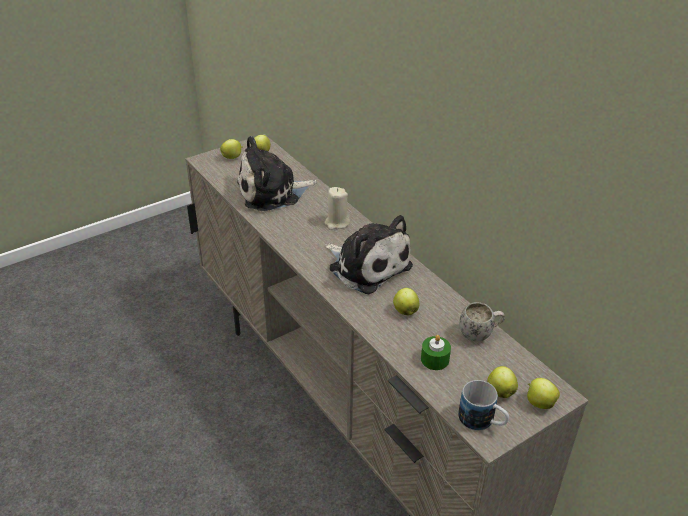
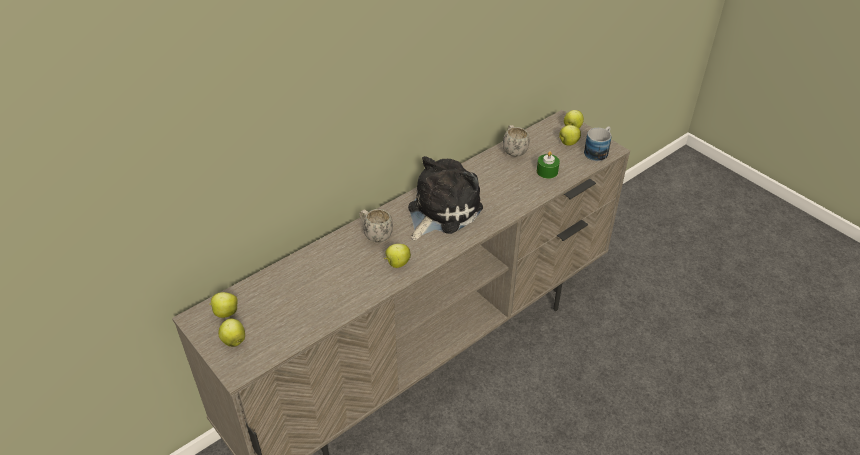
camera: 95 degrees left, 5 degrees up
(272, 192) = (318, 290): plush toy -> none
(337, 223) = (375, 235): beige candle -> white mug
(405, 311) = (496, 187): apple -> apple (397, 263)

